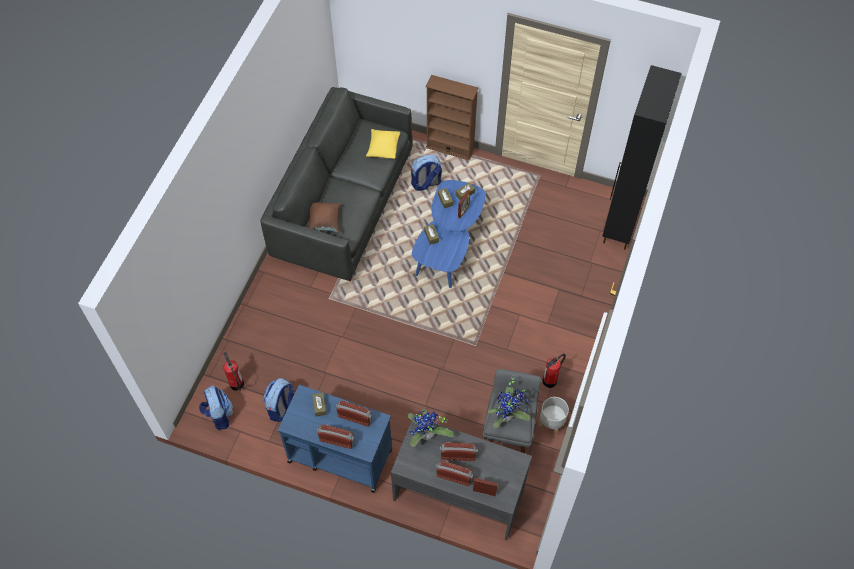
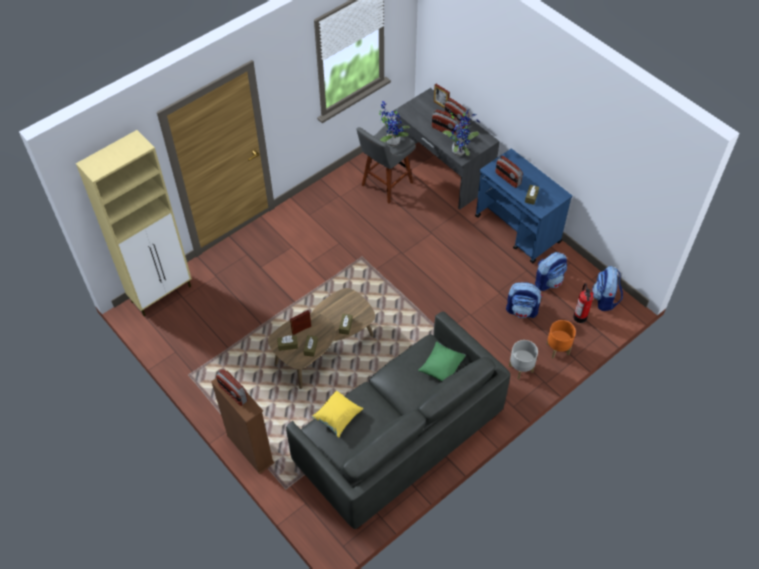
camera: 150 degrees left, 5 degrees down
(246, 341) = (557, 348): none -> orange planter
(325, 222) = (442, 367): brown pillow -> green pillow
(337, 440) = (529, 170): radio -> radio (233, 393)
(426, 183) = (302, 421): backpack -> backpack (522, 310)
(449, 245) = (324, 349): blue coffee table -> brown coffee table
(549, 381) = (324, 207): fire extinguisher -> none
(551, 423) = (345, 182): grey planter -> grey planter (521, 369)
(620, 225) = (162, 293): black cabinet -> beige cabinet

